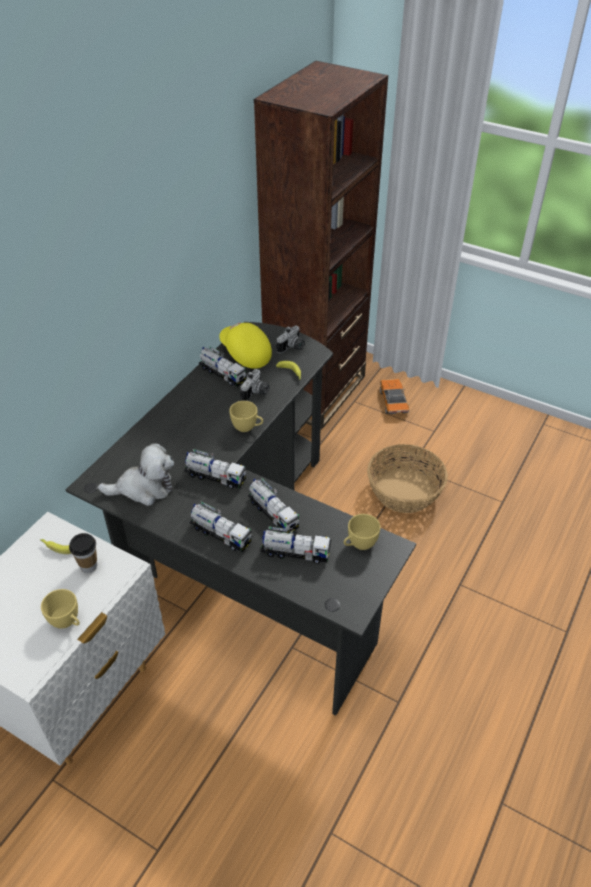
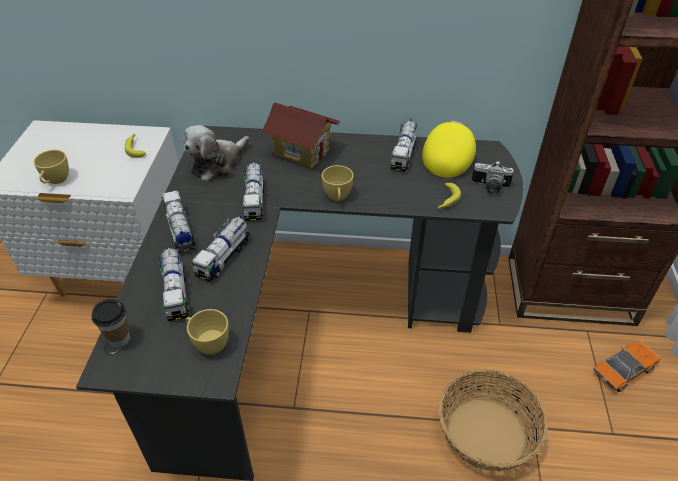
camera: 65 degrees right, 0 degrees up
(89, 566) = (118, 169): cup -> cup (119, 339)
(144, 488) = (217, 164): plush toy -> plush toy turned 75 degrees clockwise
(171, 429) = (302, 152): none -> toy house
(220, 534) = (180, 230): toy truck -> toy truck turned 150 degrees clockwise
(256, 393) = (394, 186): camera -> none

